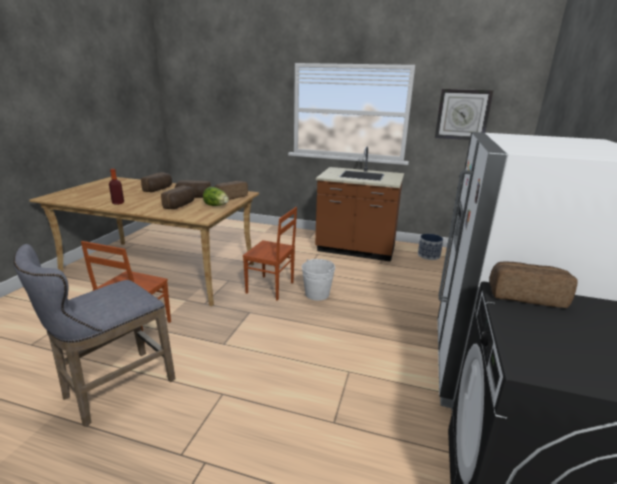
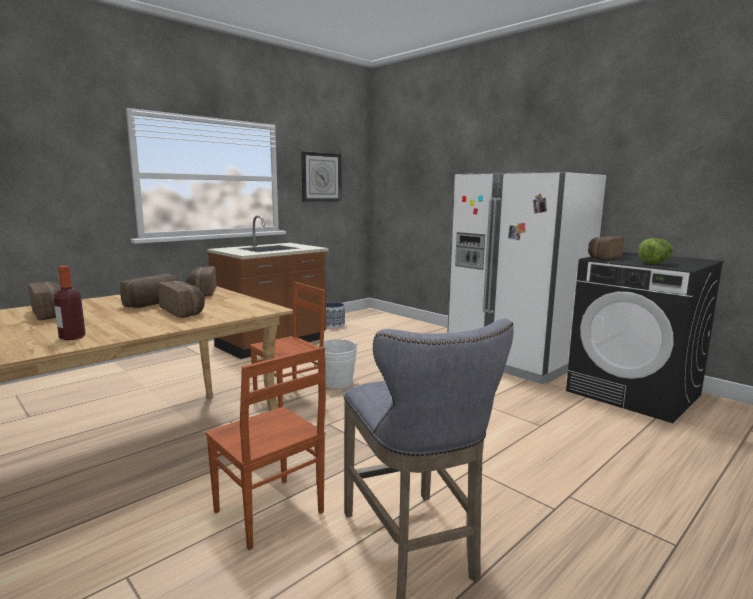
camera: 60 degrees left, 10 degrees down
(216, 206) = (227, 300): lettuce -> lettuce (655, 263)

